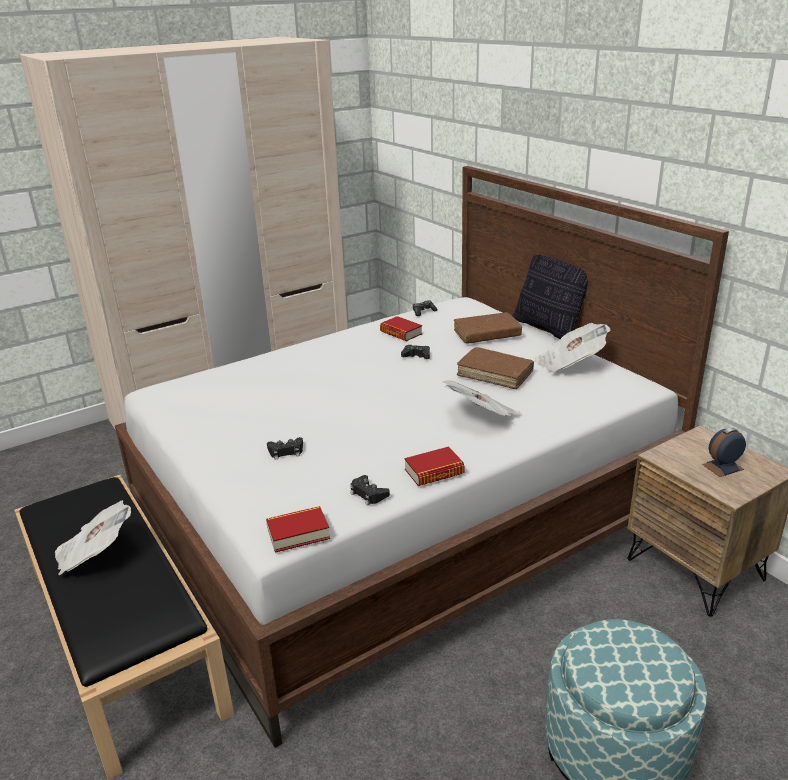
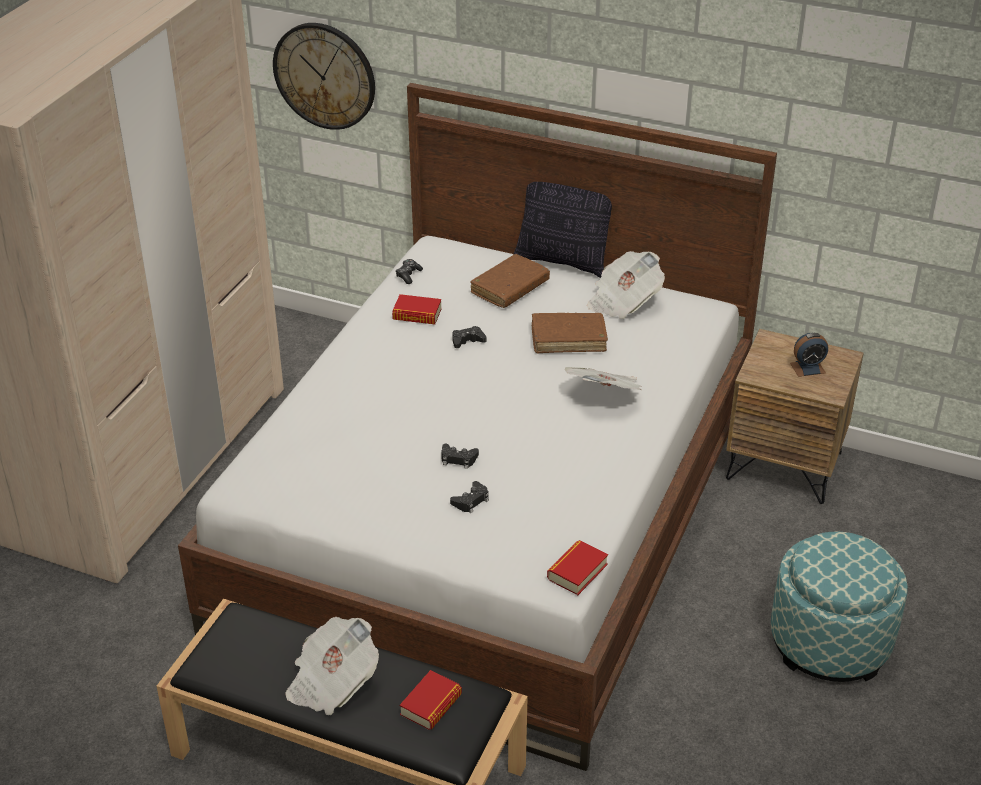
camera: 35 degrees left, 10 degrees up
(368, 494) = (593, 512): black game controller -> black game controller (458, 459)
(426, 165) = (325, 75): none -> wall clock
(434, 472) = (623, 468): book -> book (431, 705)
(722, 467) = (807, 368): alarm clock -> alarm clock turned 135 degrees counterclockwise

